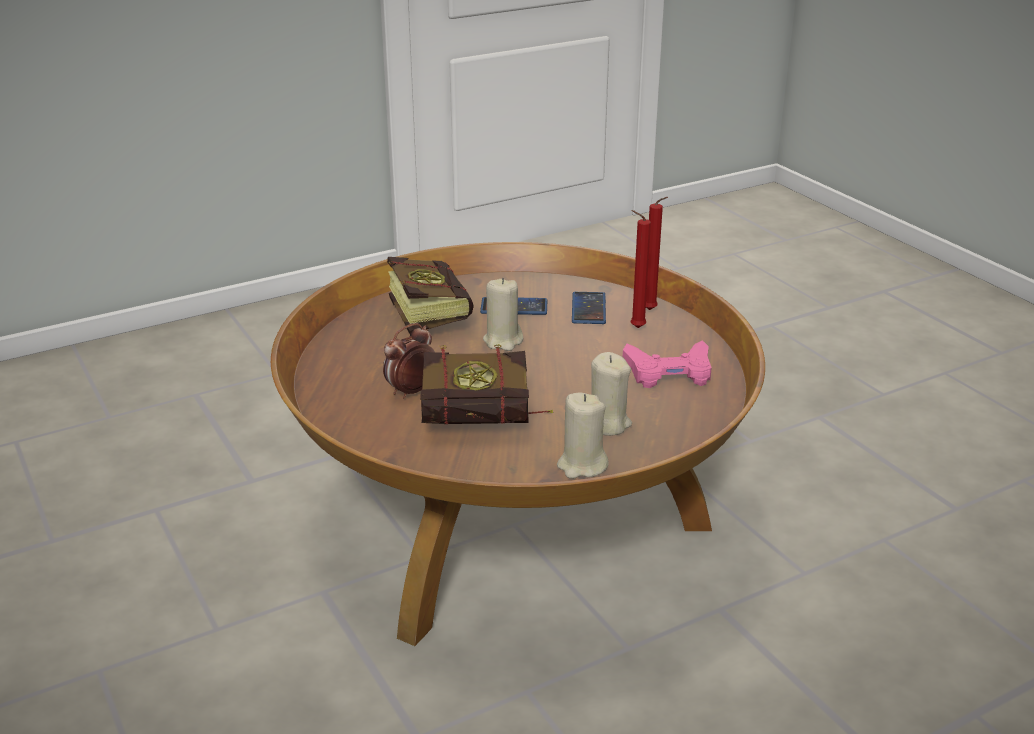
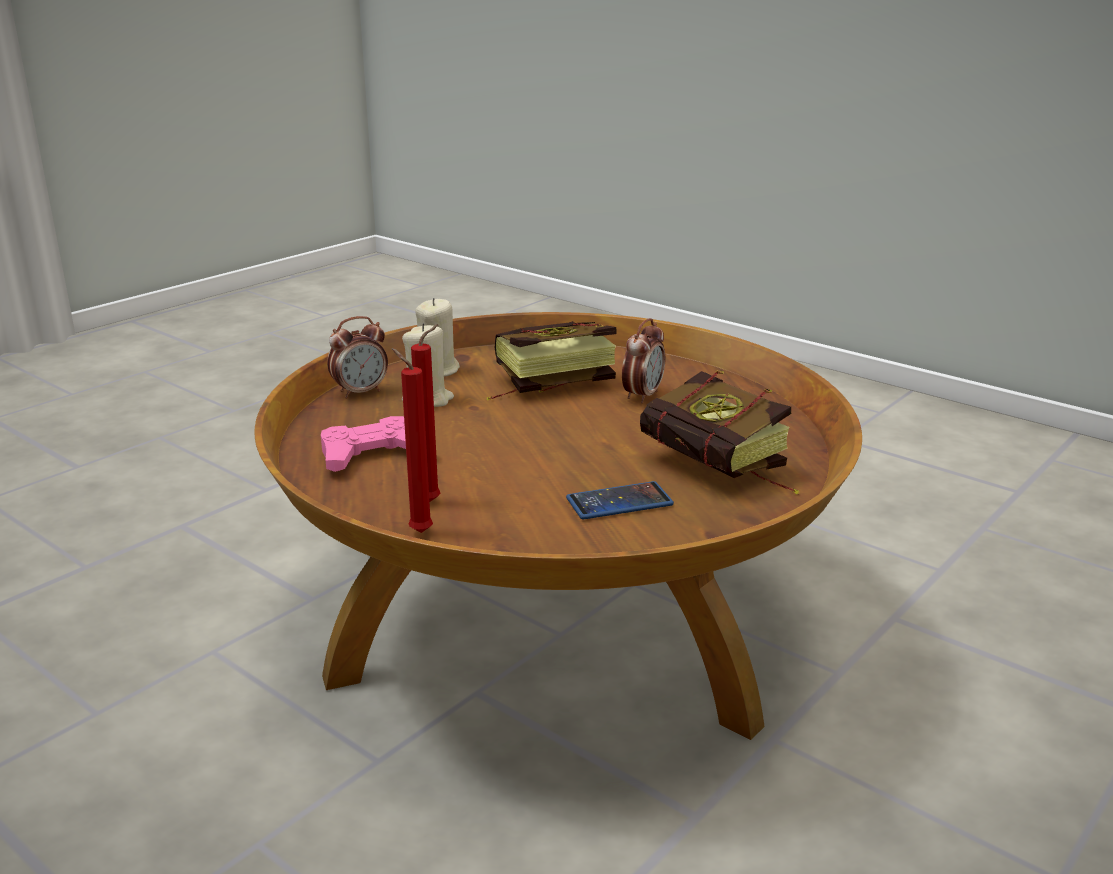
camera: 160 degrees right, 5 degrees down
(503, 341) = (594, 457): beige candle -> none
(588, 309) = (512, 518): phone -> none
(669, 446) = (360, 392): none -> alarm clock

